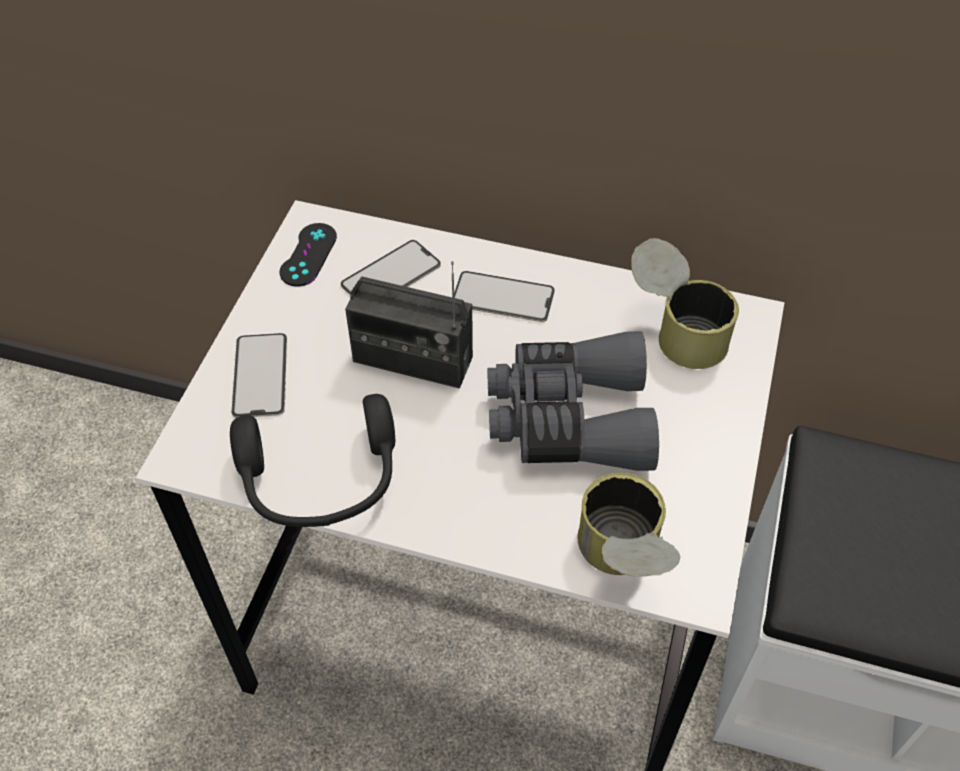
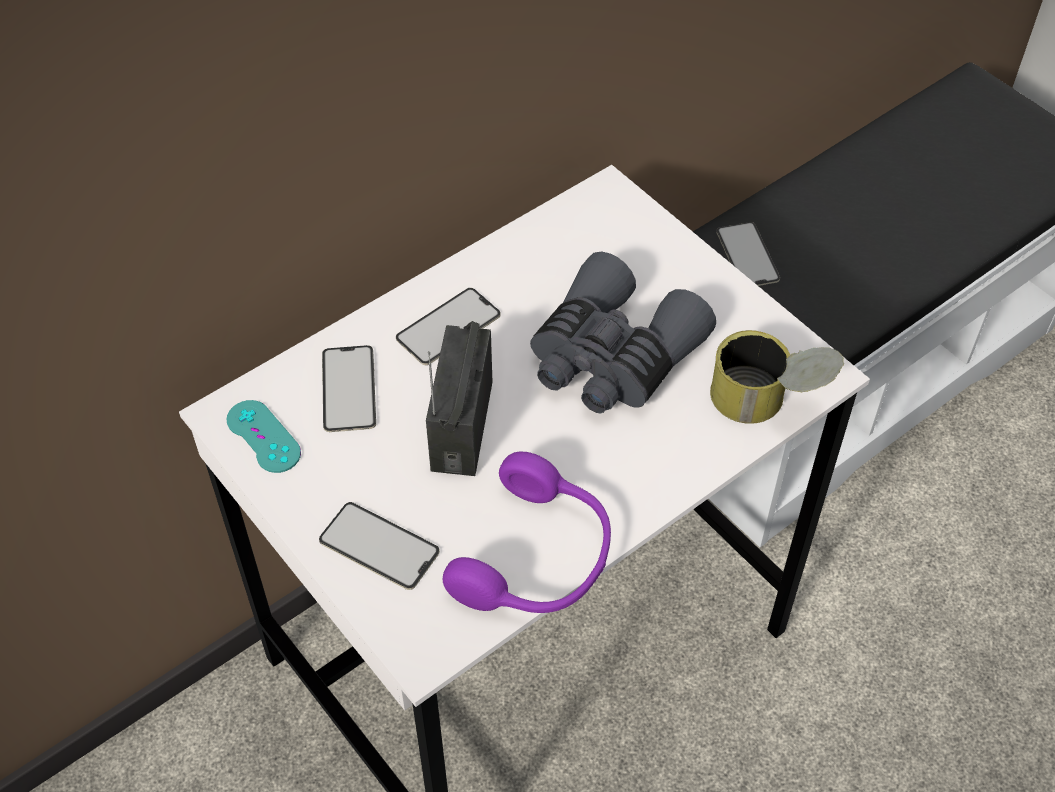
camera: 55 degrees left, 0 degrees up
(308, 255) = (263, 436): black game controller -> turquoise game controller
(321, 481) = (538, 558): black headphones -> purple headphones
(412, 360) = (461, 425): radio -> radio turned 135 degrees clockwise
(676, 330) = (582, 241): can -> none
(881, 496) = (747, 255): none -> phone

